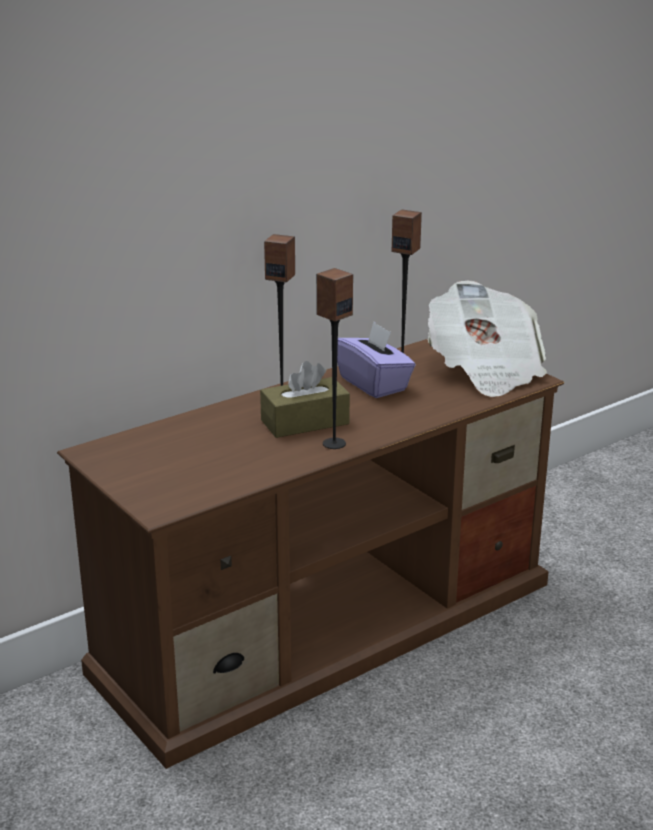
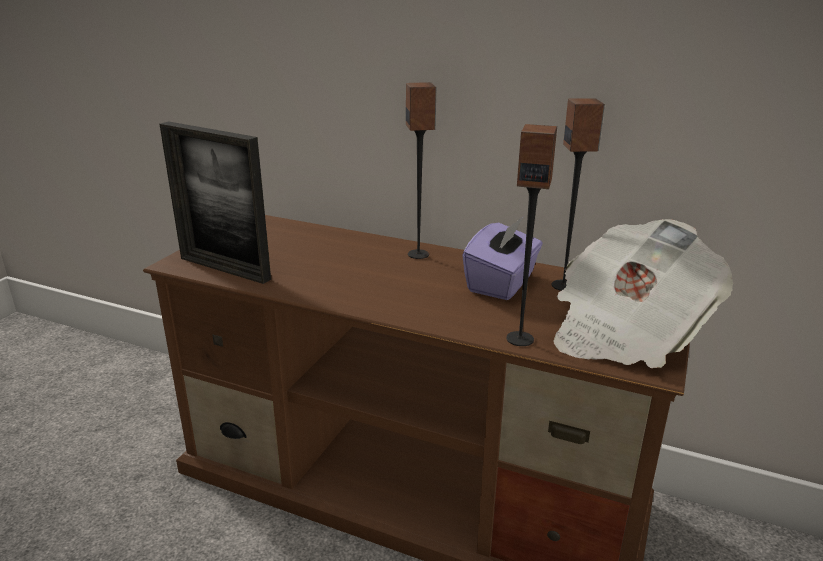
camera: 60 degrees right, 0 degrees up
(204, 487) = (224, 268): none -> picture frame
(305, 422) = (382, 274): brown tissue box -> none
(333, 443) = (352, 297): speaker -> speaker (520, 338)

